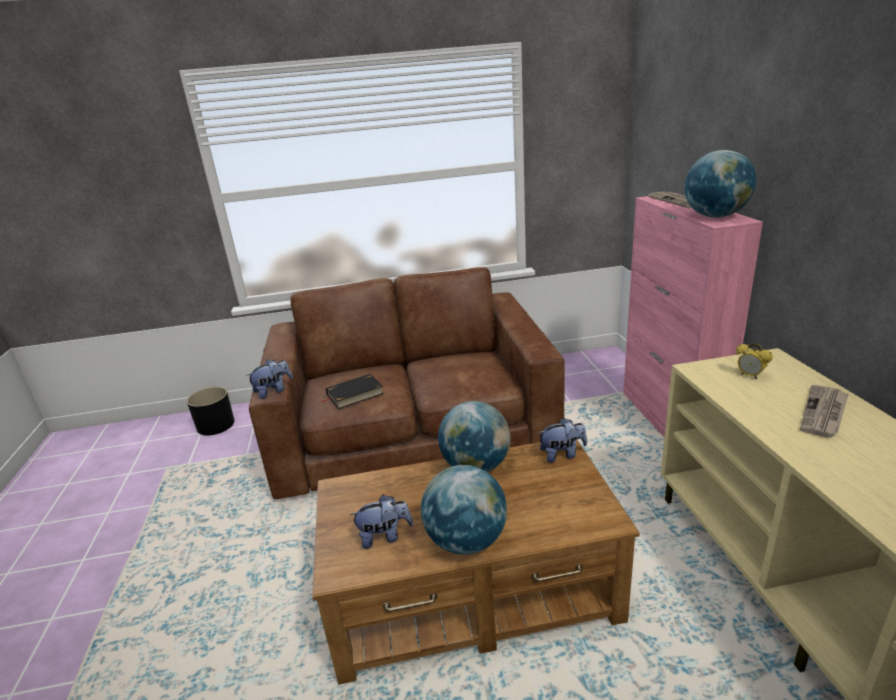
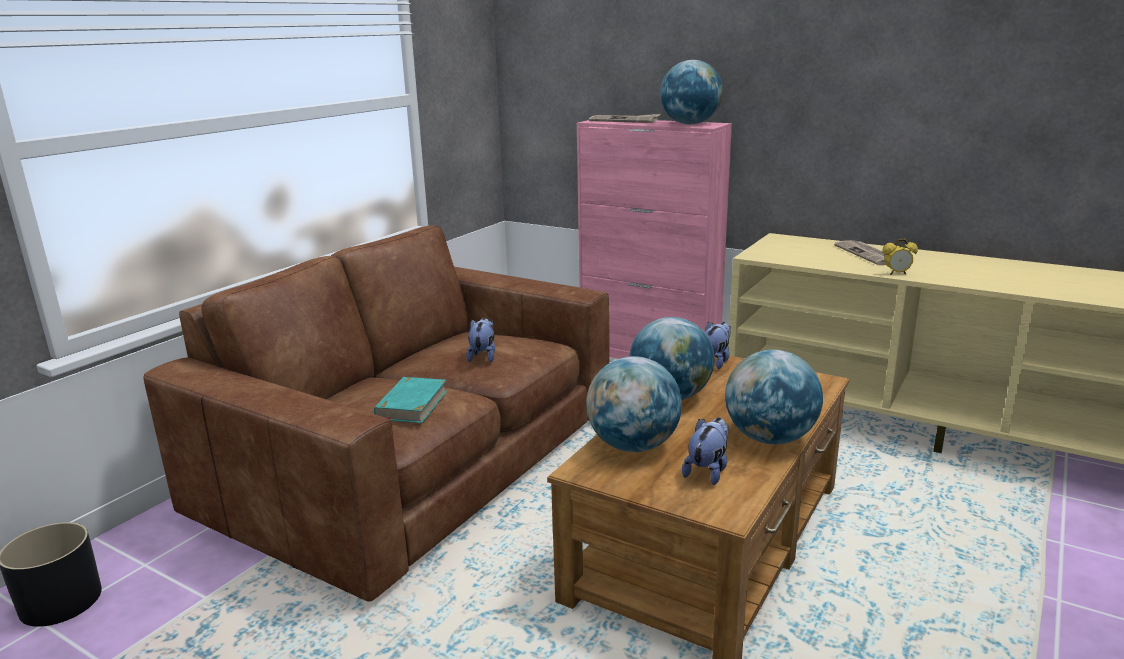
camera: 50 degrees left, 5 degrees down
(273, 391) = (351, 417): plush toy -> plush toy (483, 356)
(354, 394) = (411, 405): black book -> turquoise book
(387, 489) = (633, 446): none -> globe
(750, 375) = (790, 249): alarm clock -> alarm clock (896, 273)

